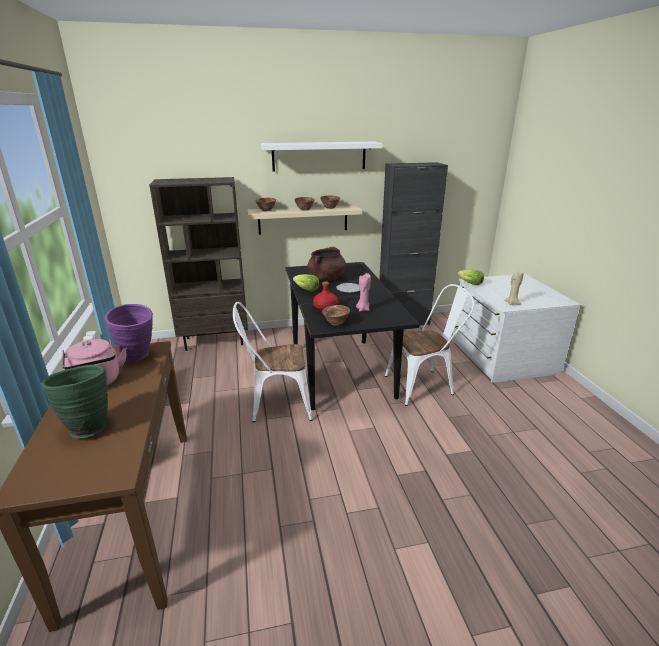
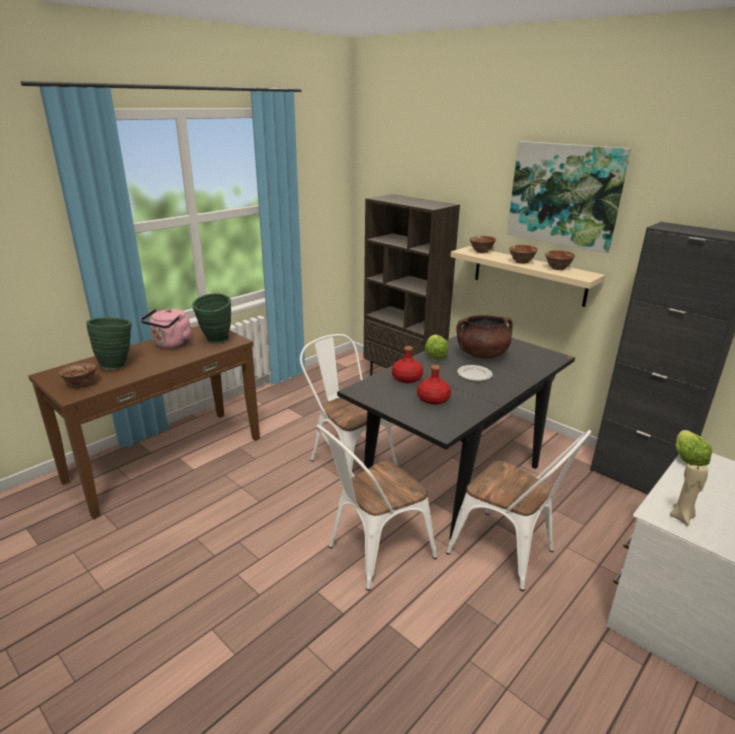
camera: 55 degrees right, 0 degrees up
(139, 357) = (216, 342): purple vase -> green vase
(319, 156) = (564, 195): white shelf -> picture
(336, 323) = (378, 395): bowl -> bowl (81, 384)
(363, 309) = (433, 399): pink candle -> red bottle
(382, 434) = (373, 553): none -> white chair

